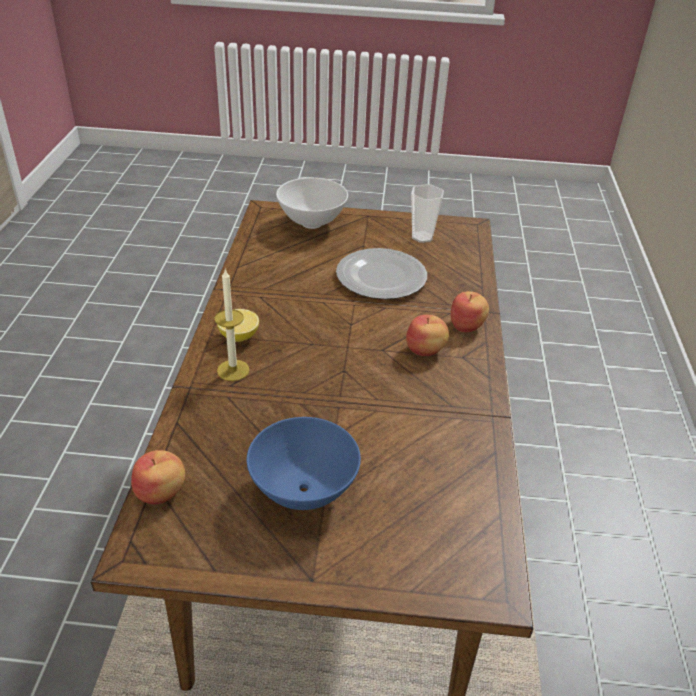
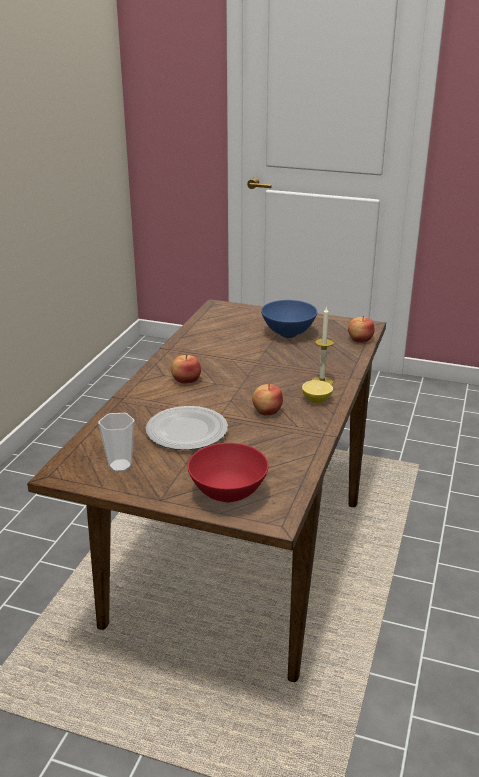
camera: 165 degrees left, 10 degrees down
(311, 223) = (228, 495): white bowl -> red bowl
(467, 325) = (144, 391): apple -> apple (267, 411)

